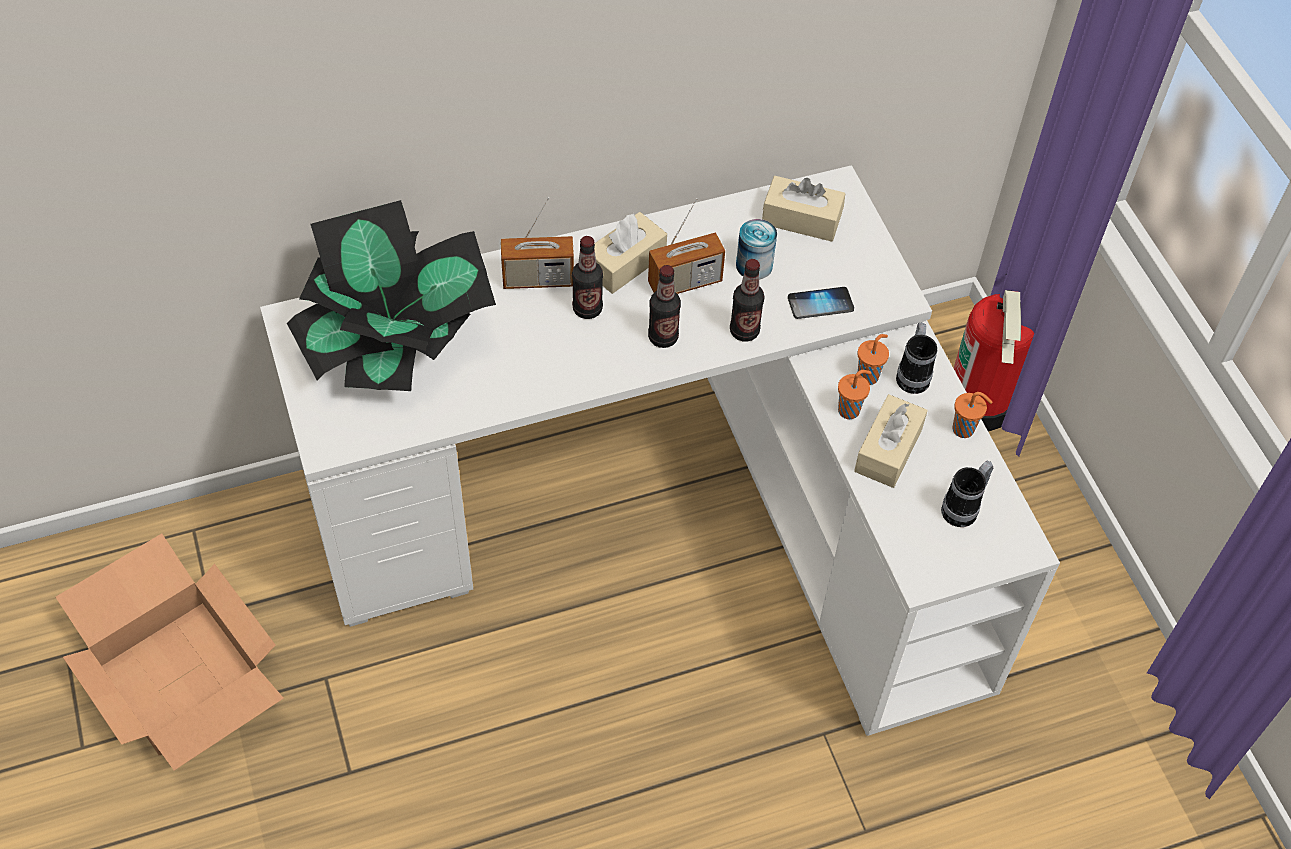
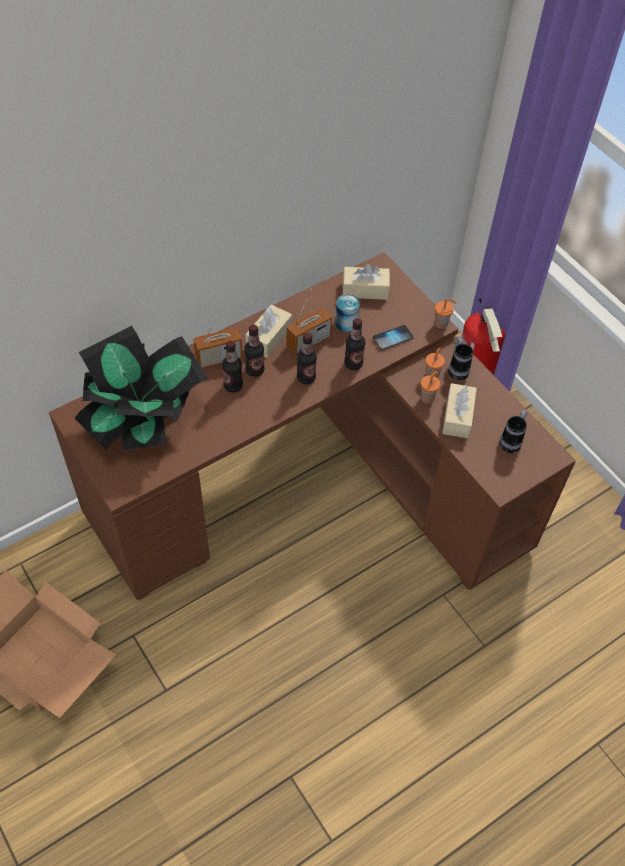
camera: 15 degrees left, 0 degrees up
(546, 326) = (233, 386): none -> bottle
(670, 512) = (313, 484): white desk -> brown desk
(964, 430) = (497, 395): orange cup -> orange cup (442, 324)

